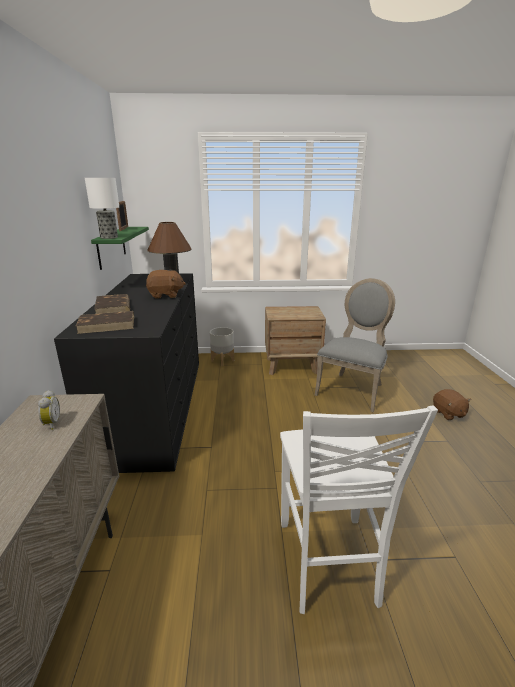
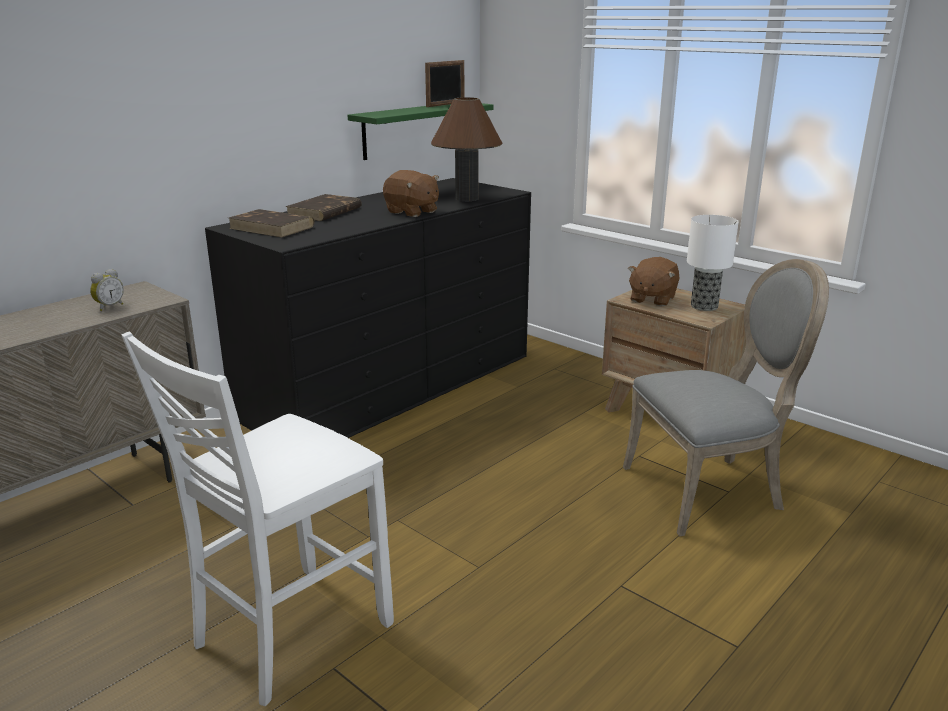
camera: 45 degrees right, 0 degrees up
(108, 237) = (374, 114): table lamp -> table lamp (703, 306)
(222, 360) = (568, 364): grey planter -> none
(448, 413) = (836, 617): brown plush toy -> brown plush toy (652, 299)

